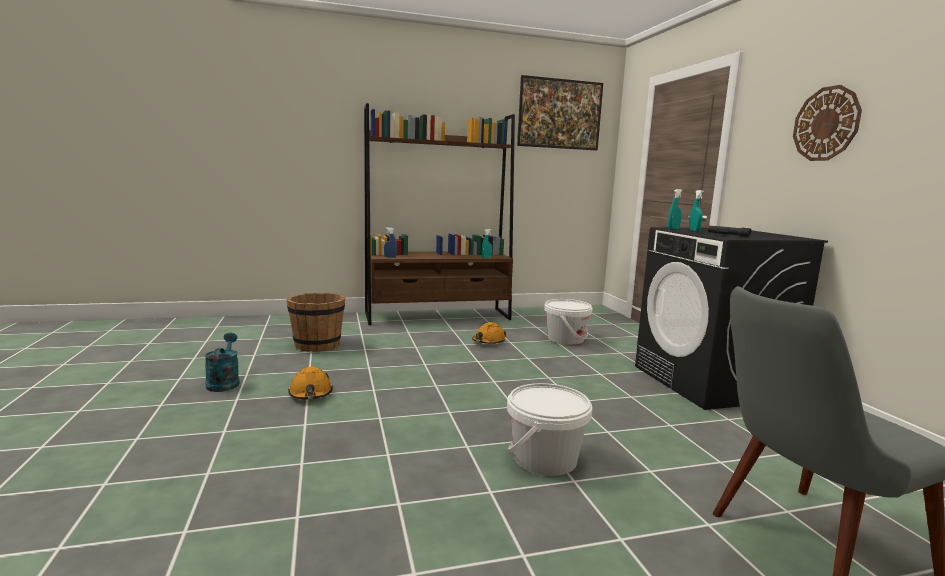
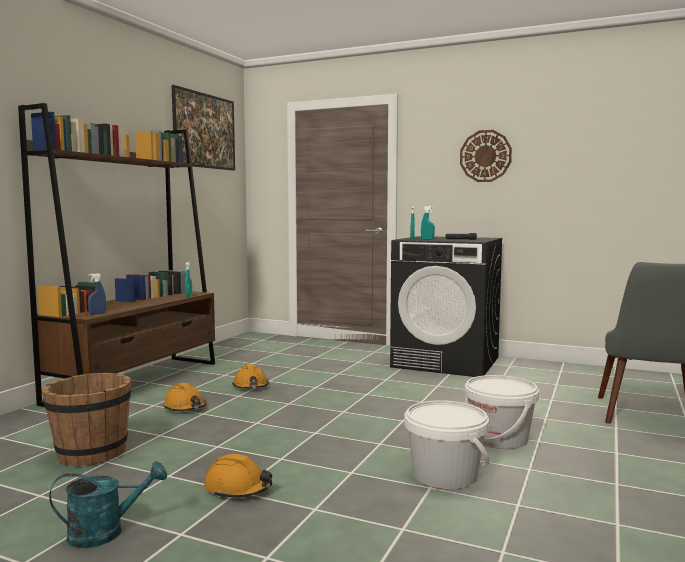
camera: 50 degrees left, 5 degrees down
(224, 382) = (106, 532): turquoise watering can -> turquoise watering can turned 135 degrees clockwise
(417, 340) = (185, 408): none -> orange hard hat
(565, 339) = (300, 365): white bucket -> white bucket (445, 475)

